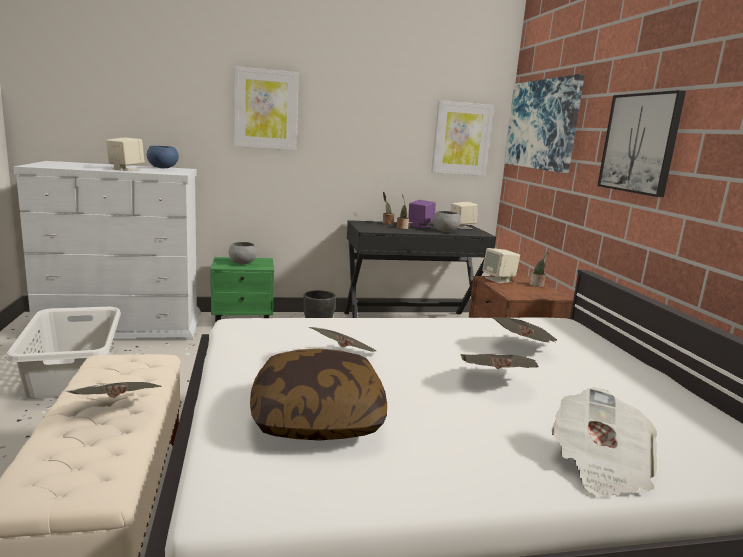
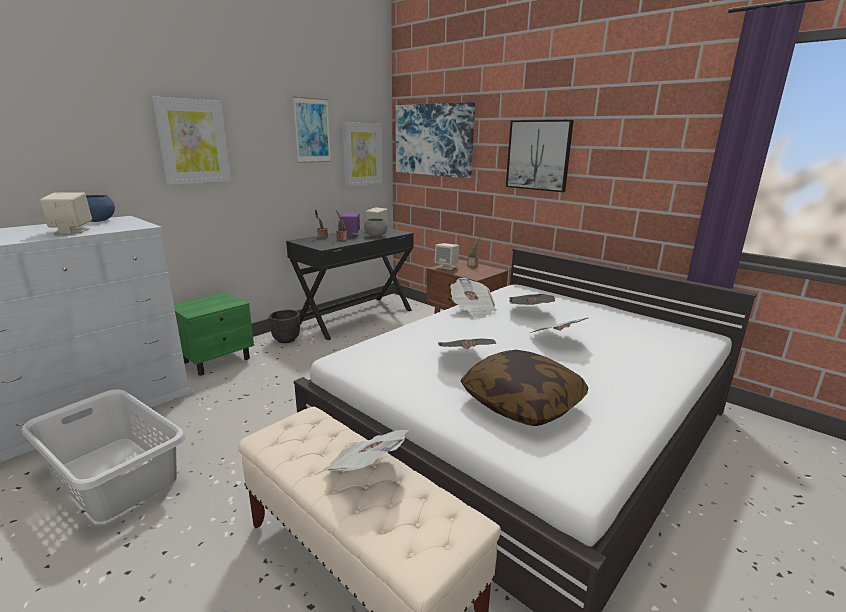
camera: 35 degrees left, 5 degrees up
(242, 263) = (208, 304): grey bowl -> none
(398, 107) = (312, 130): none -> picture
(599, 467) = (666, 367): newspaper -> newspaper (472, 310)

